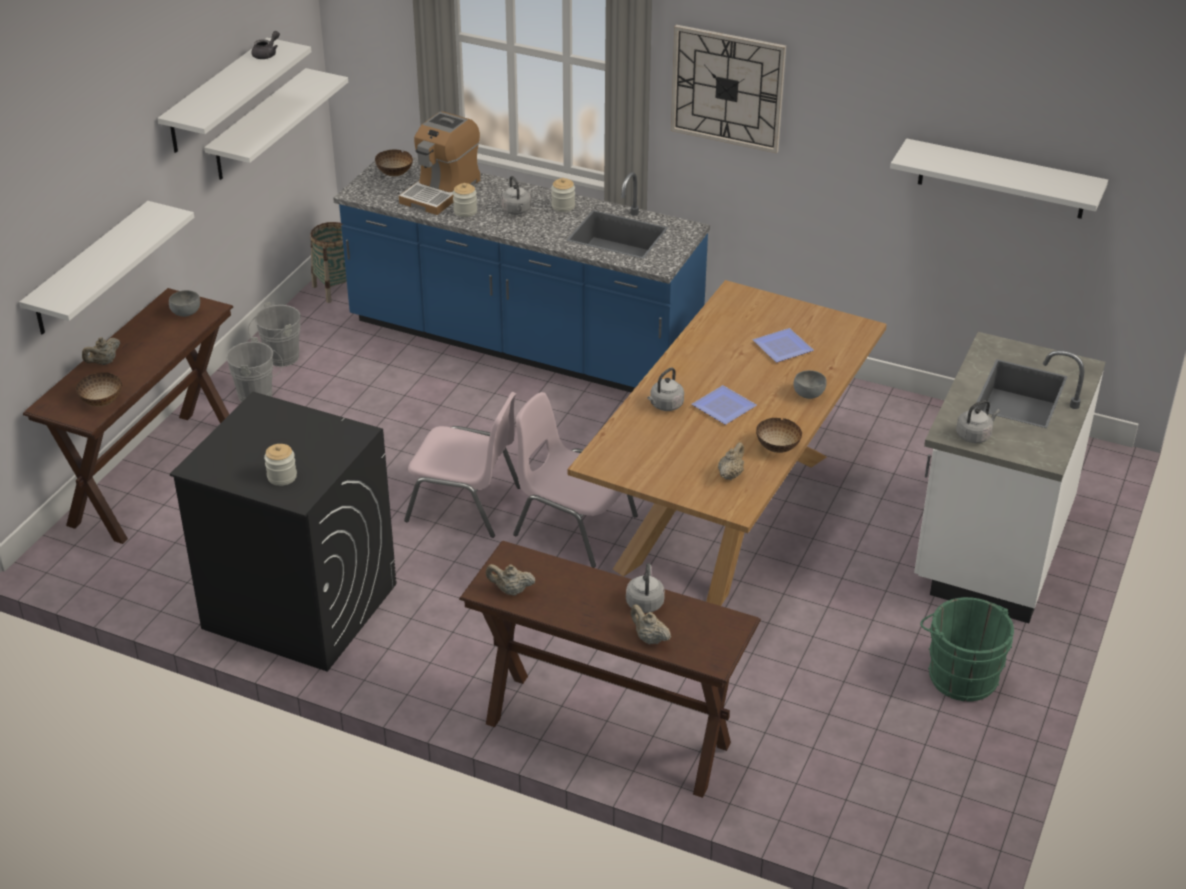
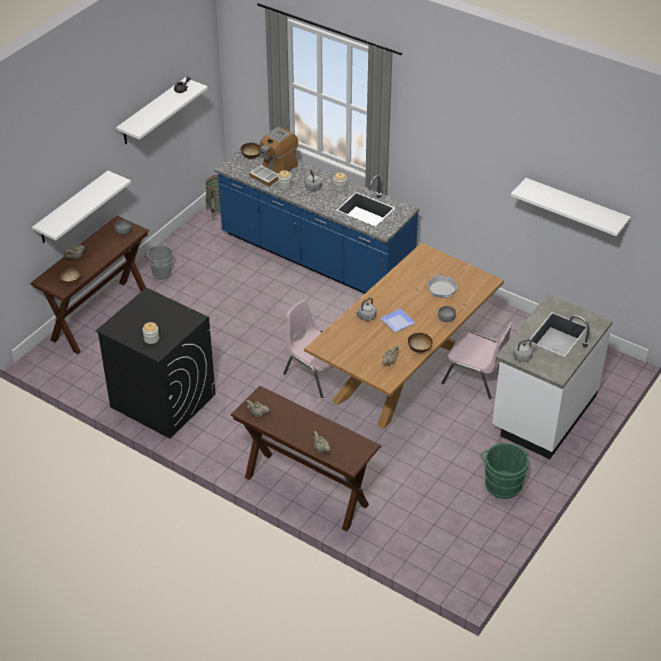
camera: 10 degrees right, 5 degrees up
(259, 125) = (177, 124): white shelf -> none
(279, 358) = (179, 252): grey bucket -> none
(465, 504) = (262, 352): pink chair -> pink chair (476, 377)
(645, 602) = (324, 429): grey kettle -> none
(727, 88) = (432, 135): wall clock -> none
(785, 348) = (442, 289): plate -> frying pan

